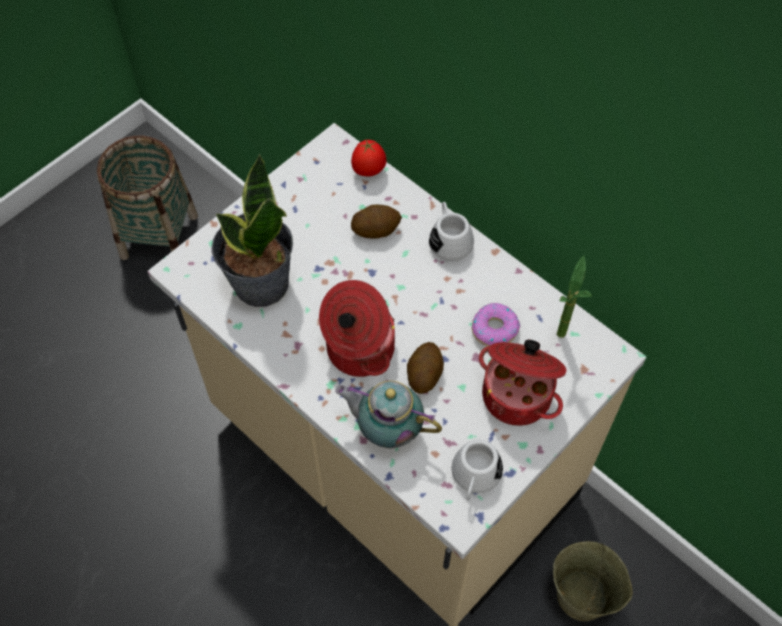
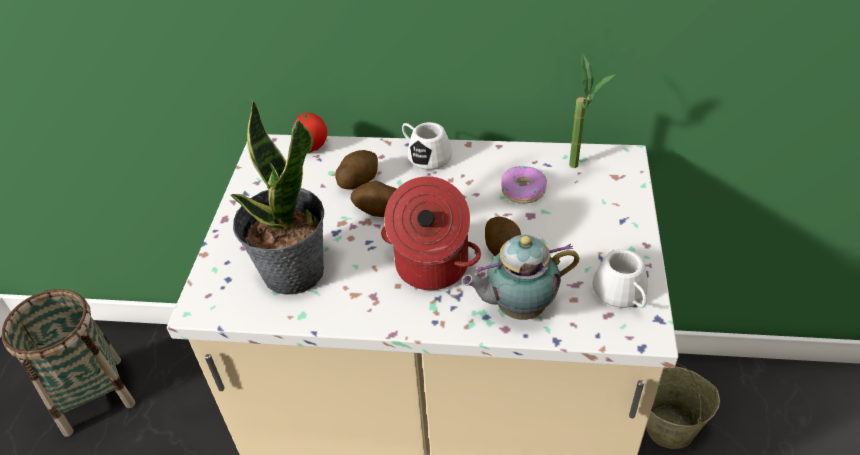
camera: 35 degrees left, 15 degrees down
(365, 270) = (378, 211): none -> potato
(518, 394) = (588, 220): cooking pot -> none

